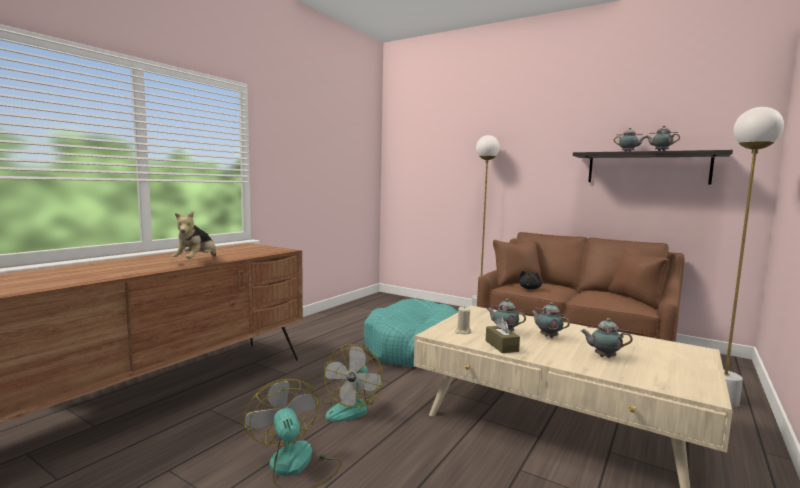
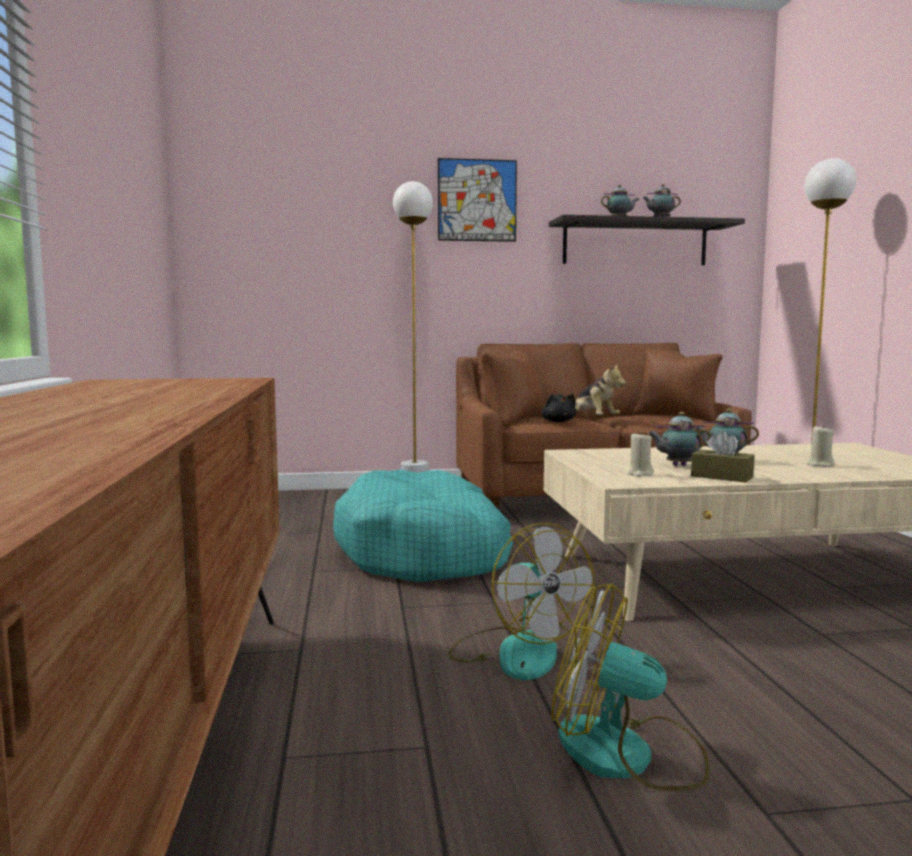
camera: 40 degrees left, 0 degrees up
(196, 261) = (175, 399): plush toy -> plush toy (593, 420)
(532, 143) = (477, 200): none -> picture
(603, 356) = (820, 465): teapot -> beige candle

